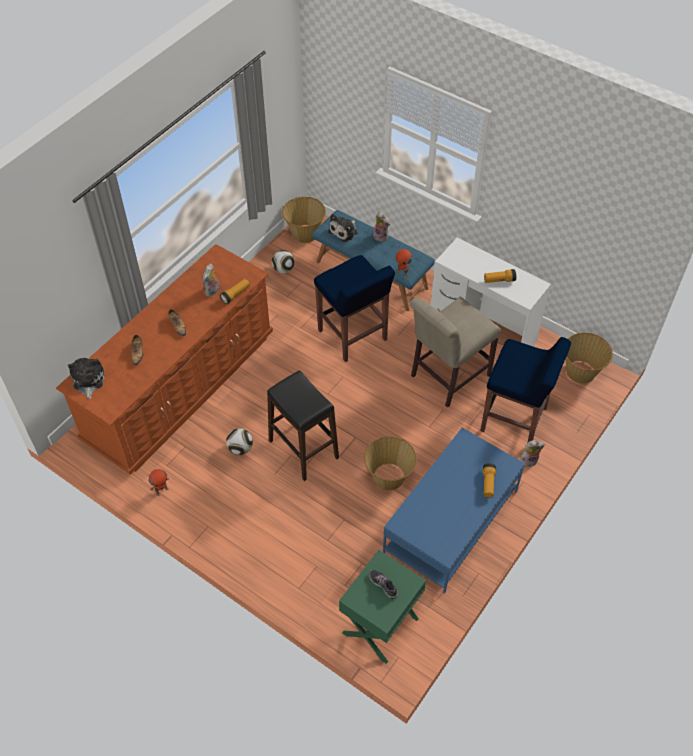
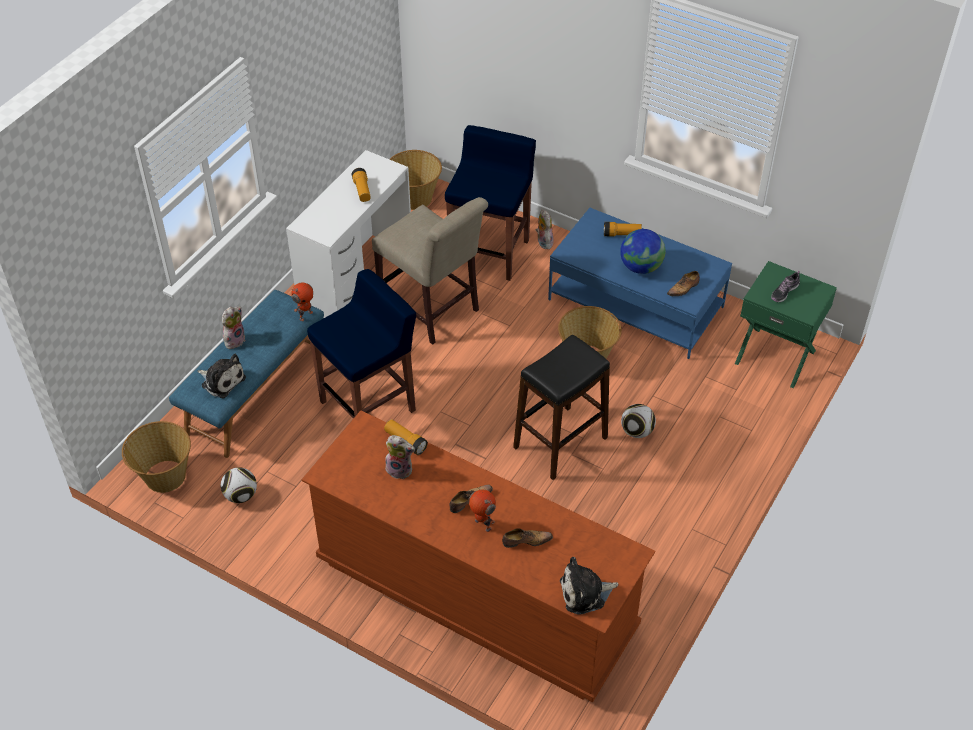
camera: 95 degrees left, 5 degrees down
(161, 490) = (651, 589): toy robot -> toy robot (482, 525)
(240, 448) = (570, 509): football -> football (637, 431)
(417, 522) = (683, 288): none -> shoe
(445, 492) = (641, 267): none -> globe

